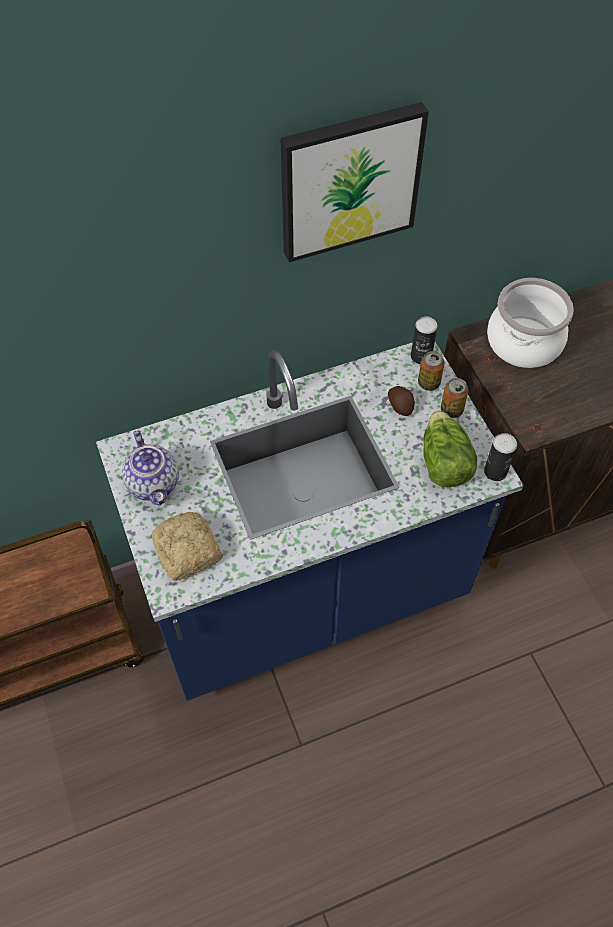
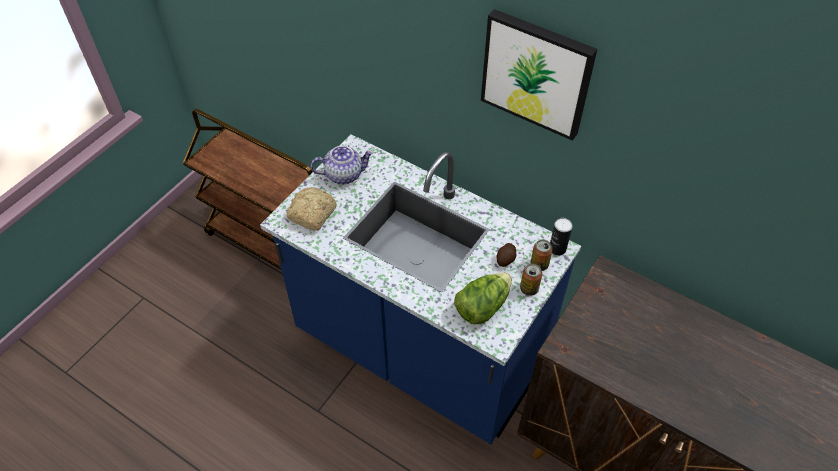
camera: 55 degrees right, 5 degrees down
(154, 484) = (344, 174): teapot -> teapot turned 135 degrees counterclockwise
(495, 471) = (500, 339): can -> none
(524, 343) = (633, 304): cooking pot -> none

